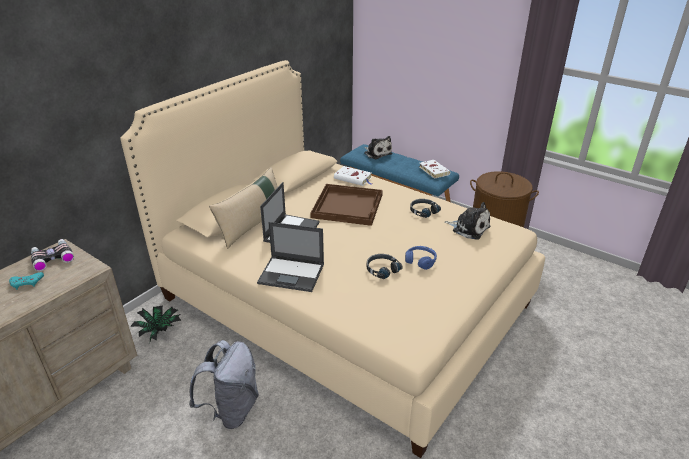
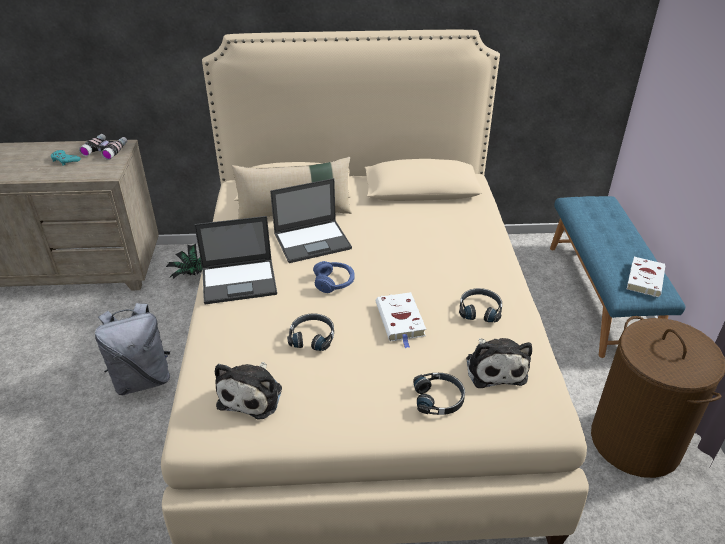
camera: 50 degrees right, 5 degrees up
(292, 274) = (240, 281): laptop -> laptop turned 75 degrees counterclockwise
(348, 205) = (411, 250): brown tray -> none
(354, 178) = (474, 224): white book -> white book (401, 321)
(377, 153) = (606, 216): plush toy -> plush toy (252, 394)
(420, 261) = (366, 359): blue headphones -> blue headphones (334, 282)
(473, 253) = (439, 398): none -> black headphones

